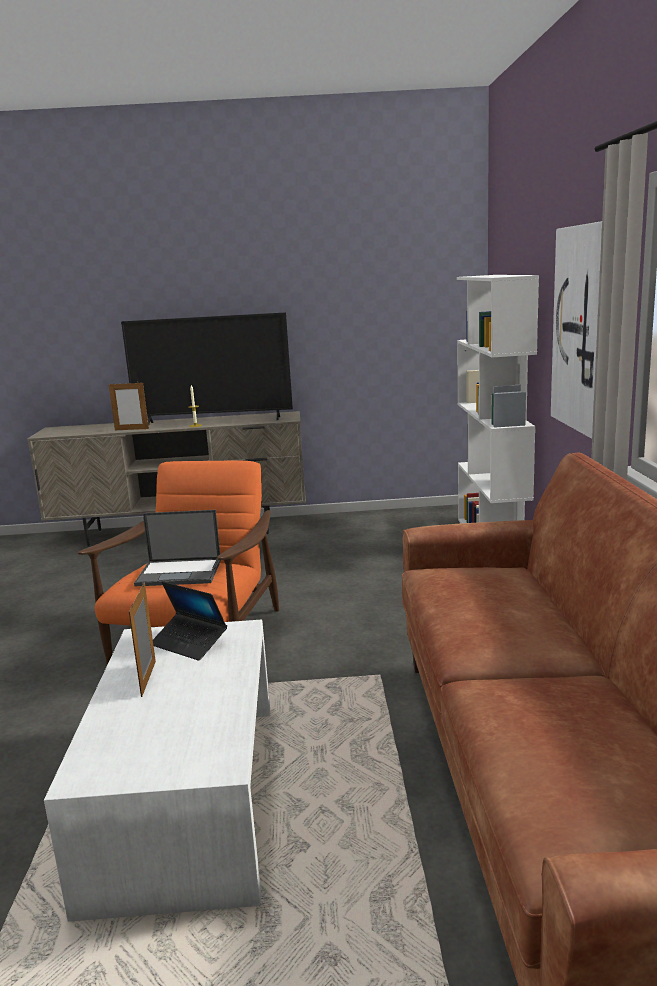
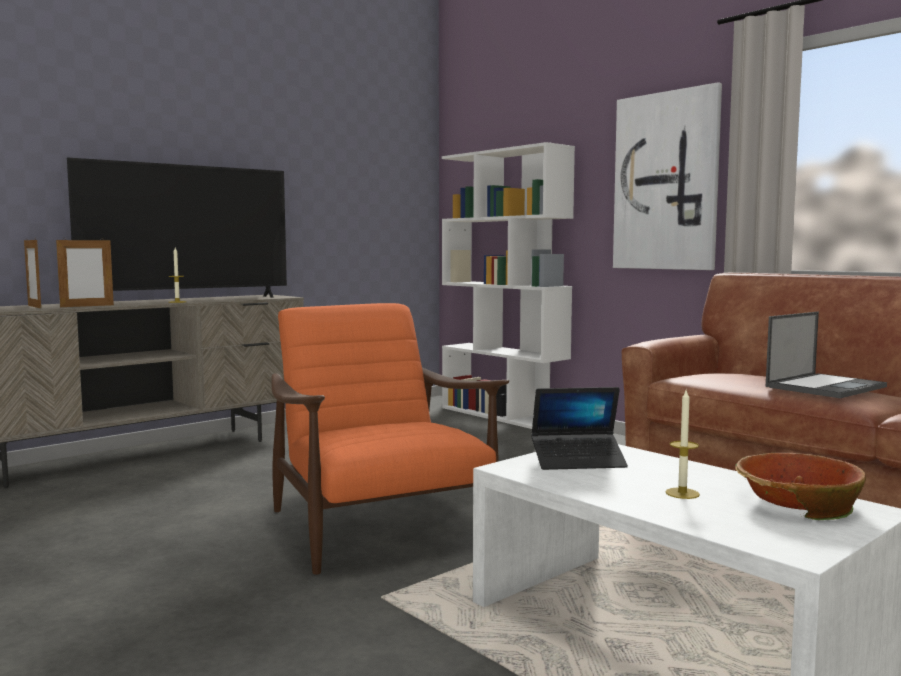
camera: 40 degrees left, 10 degrees down
(148, 678) = (622, 486): picture frame -> picture frame (34, 307)
(161, 699) = (682, 493): none -> candle
(180, 572) = (398, 427): laptop -> laptop (825, 386)
(197, 739) = (797, 503): none -> bowl

